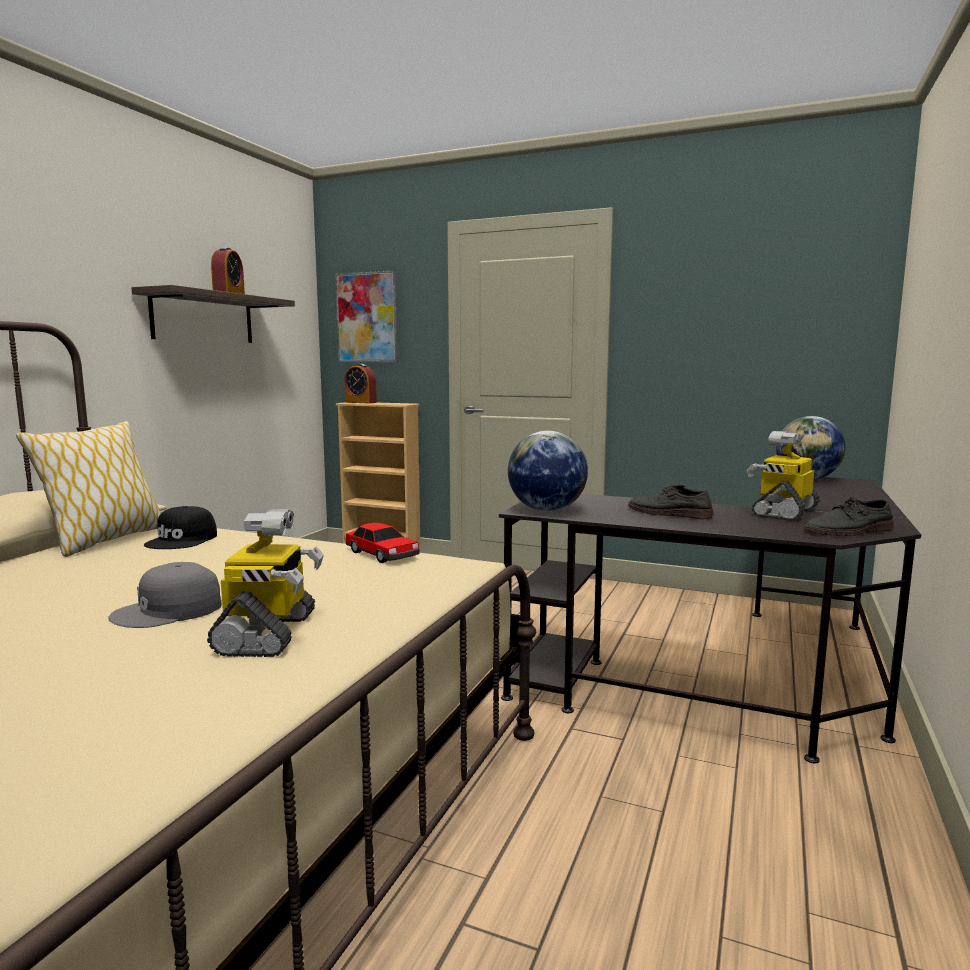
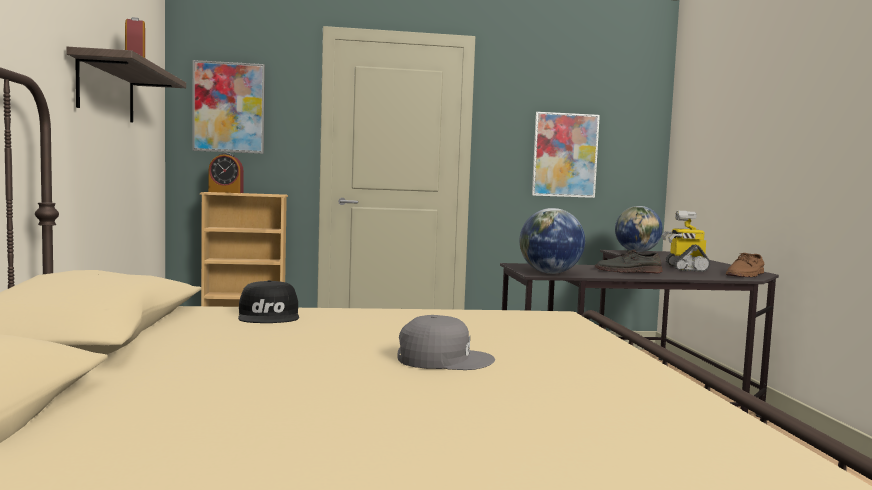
camera: 30 degrees left, 5 degrees down
(105, 541) = (185, 322): pillow -> none
(169, 611) = (443, 359): grey cap -> grey cap turned 120 degrees counterclockwise
(269, 634) = (567, 361): toy robot -> none
(382, 554) = (481, 312): toy car -> none
(731, 348) = (565, 155): none -> picture
(849, 531) = (746, 275): grey shoe -> brown shoe

